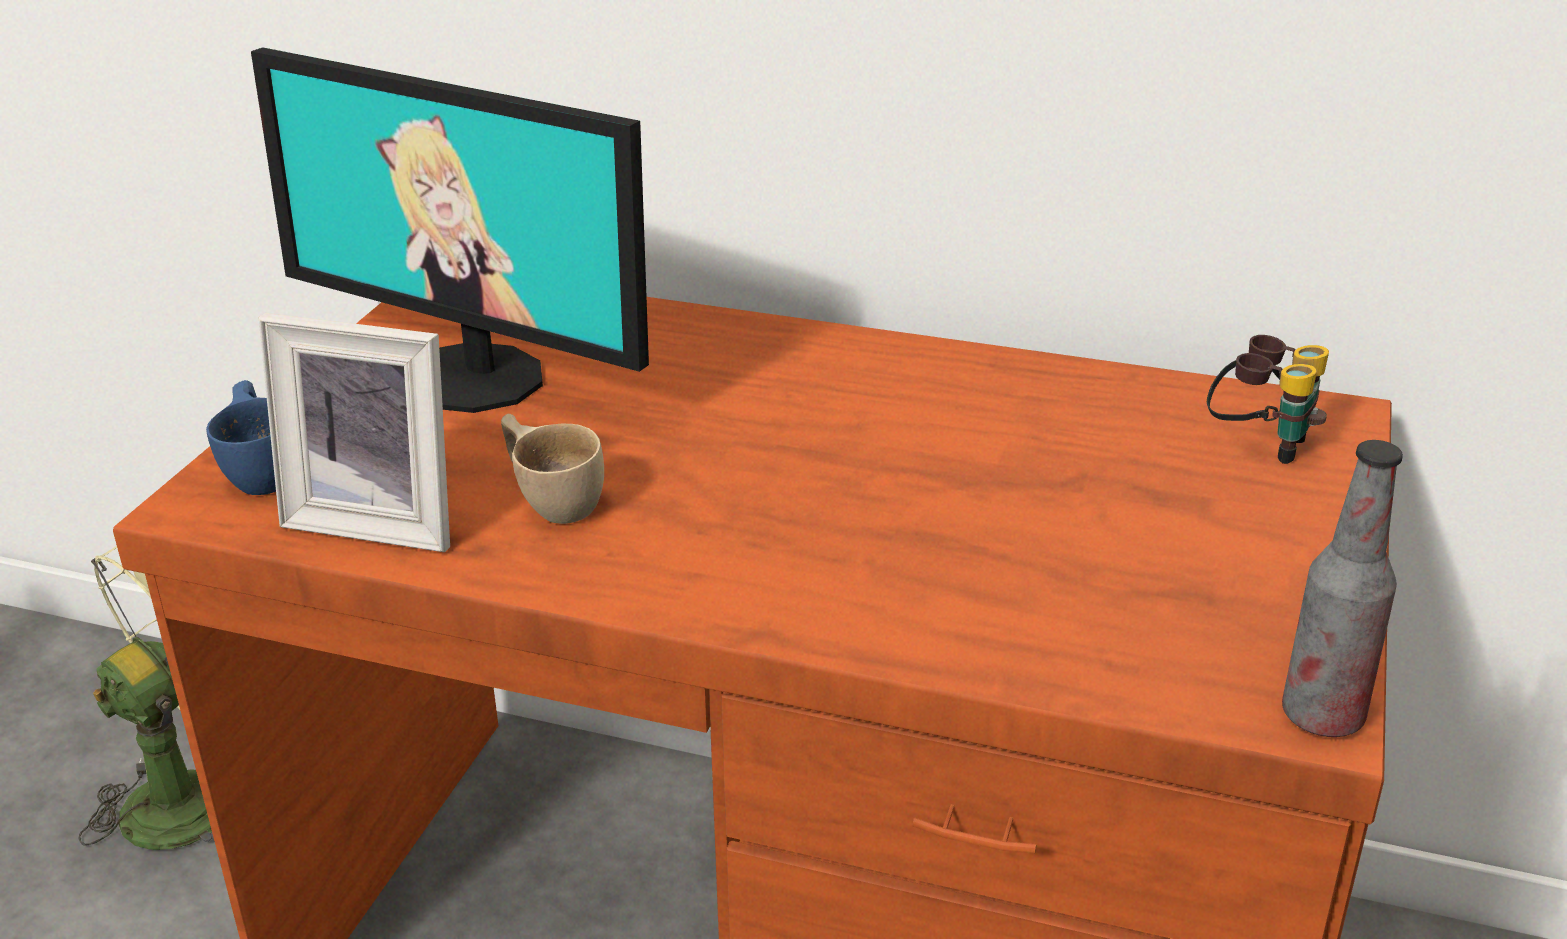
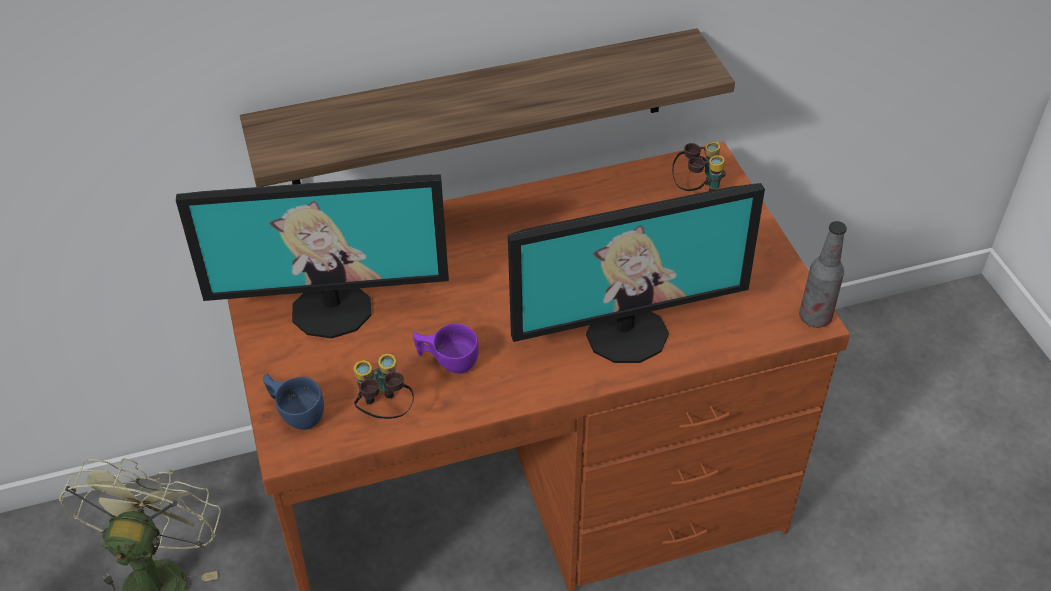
camera: 35 degrees left, 15 degrees up
(380, 519) = (384, 411): picture frame -> binoculars
(553, 499) = (447, 361): beige cup -> purple cup
(887, 148) = (478, 108): none -> shelf
(897, 584) = (626, 333): none -> monitor

